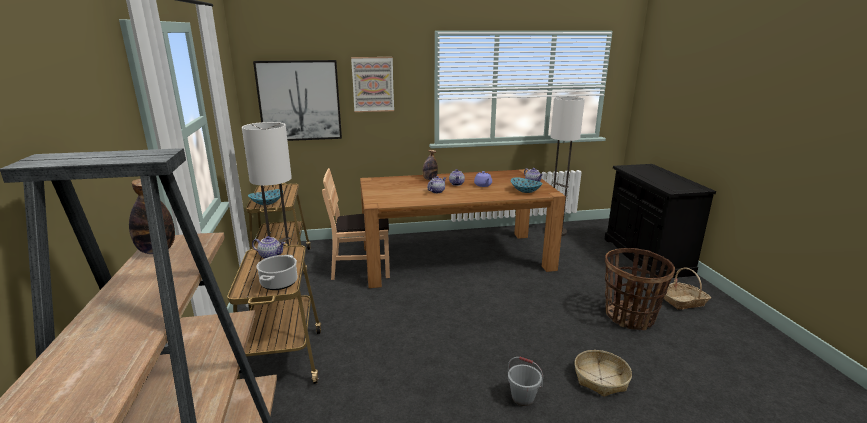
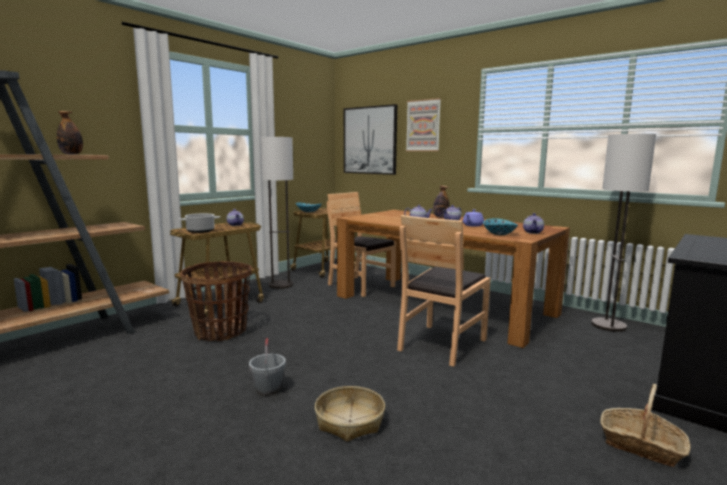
camera: 50 degrees right, 10 degrees down
(522, 292) = (441, 344): none -> brown chair
(629, 316) = (511, 411): basket -> basket (220, 332)

